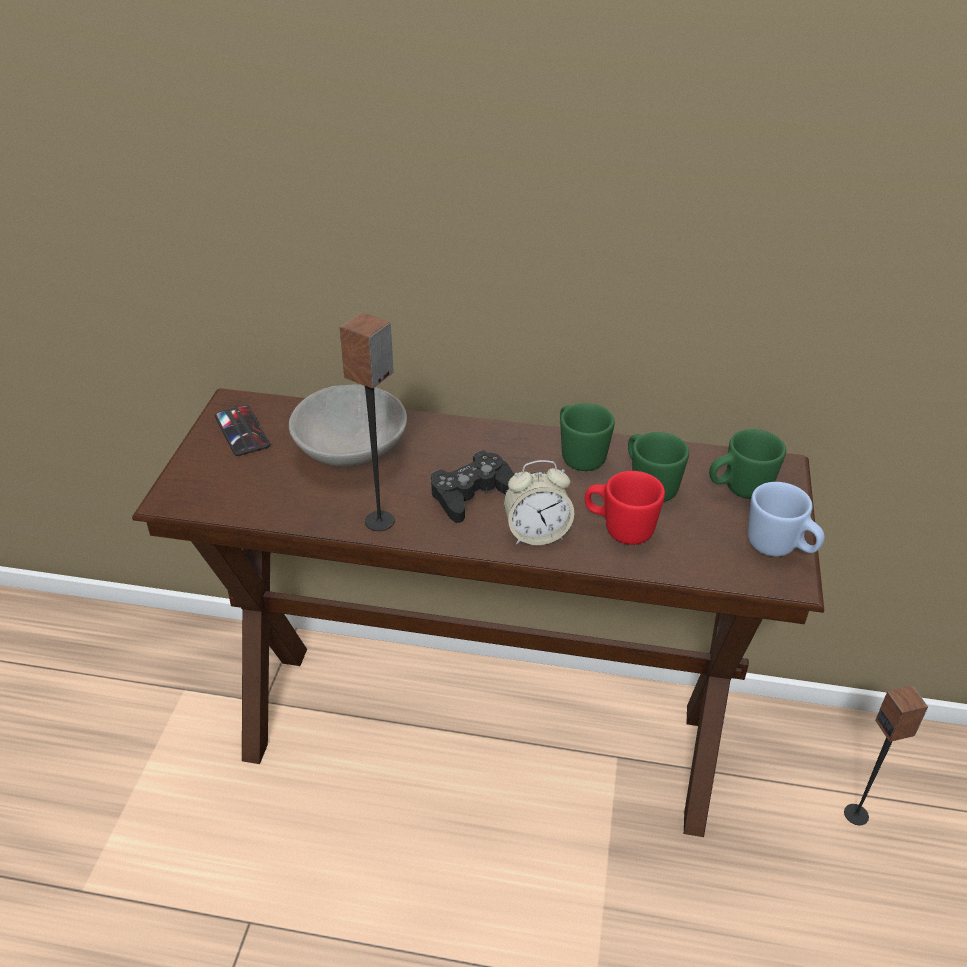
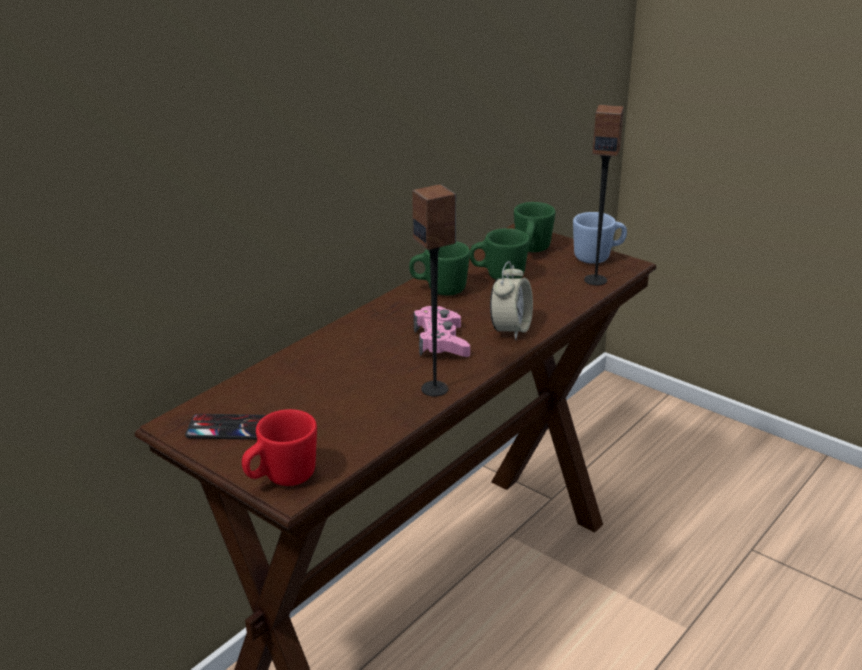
camera: 60 degrees left, 10 degrees down
(351, 450) = (327, 379): grey bowl -> none
(471, 494) = (441, 341): black game controller -> pink game controller
(619, 529) = (534, 299): red mug -> red mug (281, 478)
(856, 814) = (627, 451): speaker -> speaker (595, 280)

